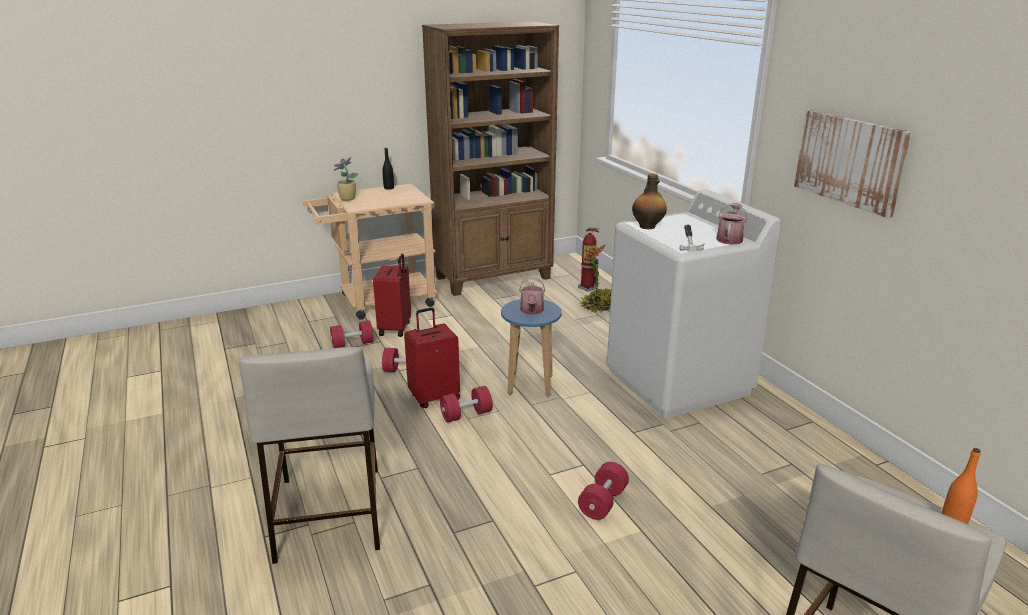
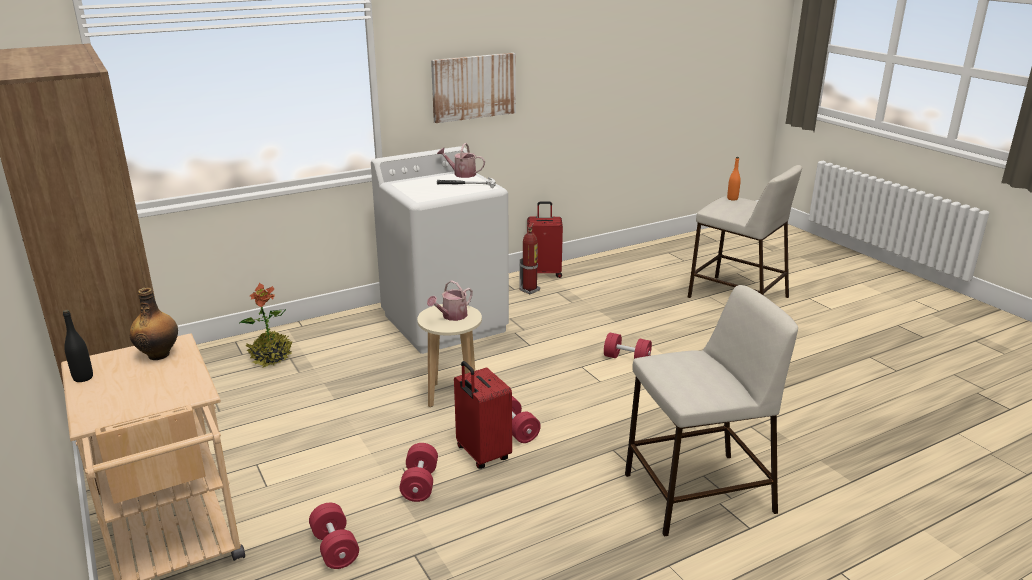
camera: 95 degrees left, 0 degrees up
(347, 199) = (137, 407): potted plant -> none
(396, 329) = (290, 511): red suitcase -> red suitcase (544, 273)
(530, 385) = (452, 395): blue stool -> beige stool
(532, 311) = (452, 316): watering can -> watering can turned 135 degrees clockwise
(587, 288) = (208, 364): fire extinguisher -> fire extinguisher (530, 290)
(648, 227) = (430, 195): bottle -> bottle (159, 354)

